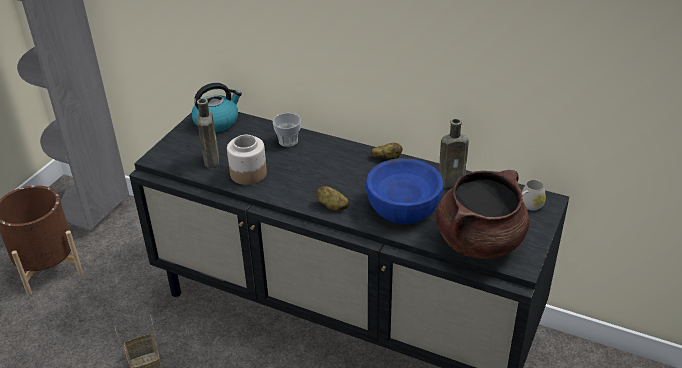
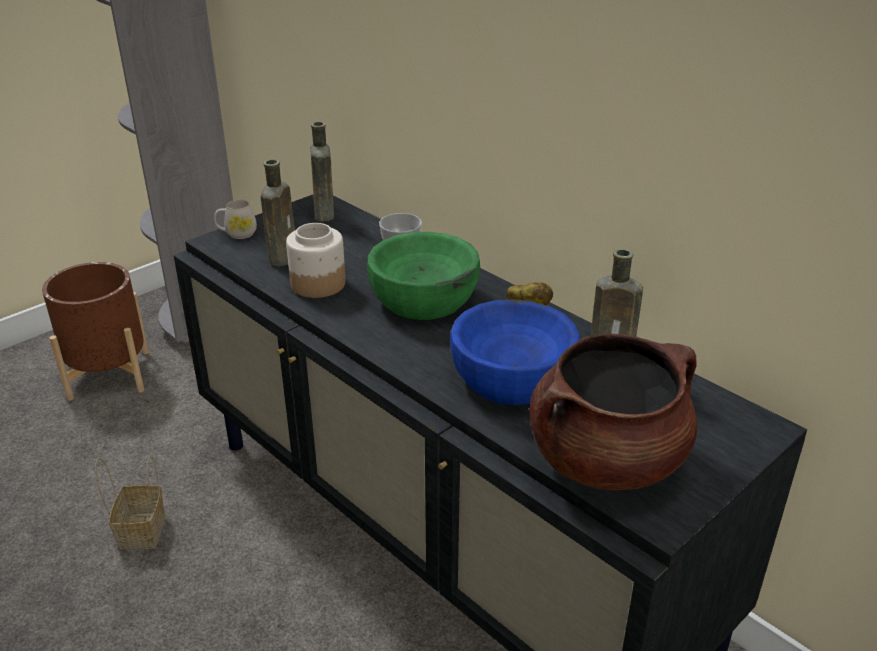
camera: 20 degrees right, 5 degrees down
(217, 121) = (324, 215): kettle -> brown bottle
(321, 168) = (424, 298): none -> green bowl
(332, 206) = (404, 351): potato -> none
(529, 205) = (725, 426): white mug -> white mug (237, 234)

